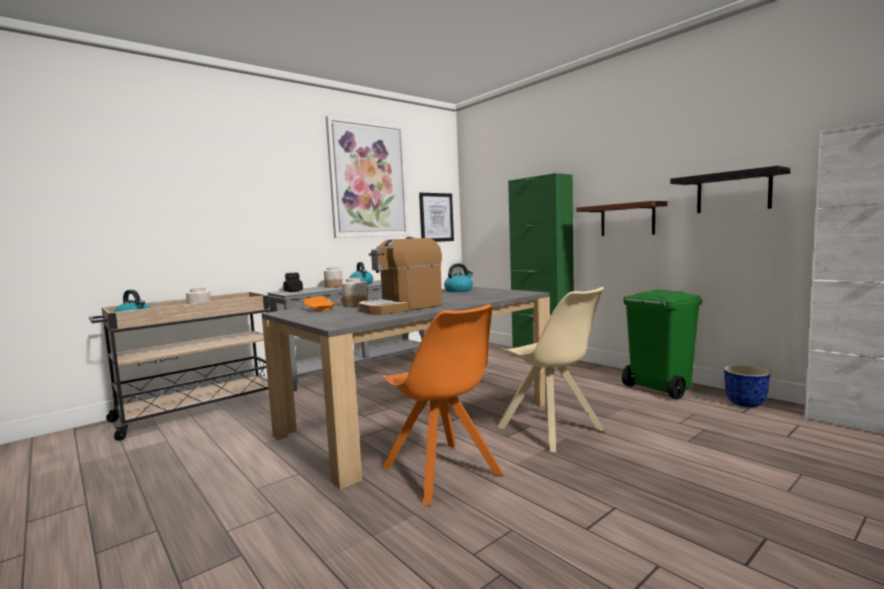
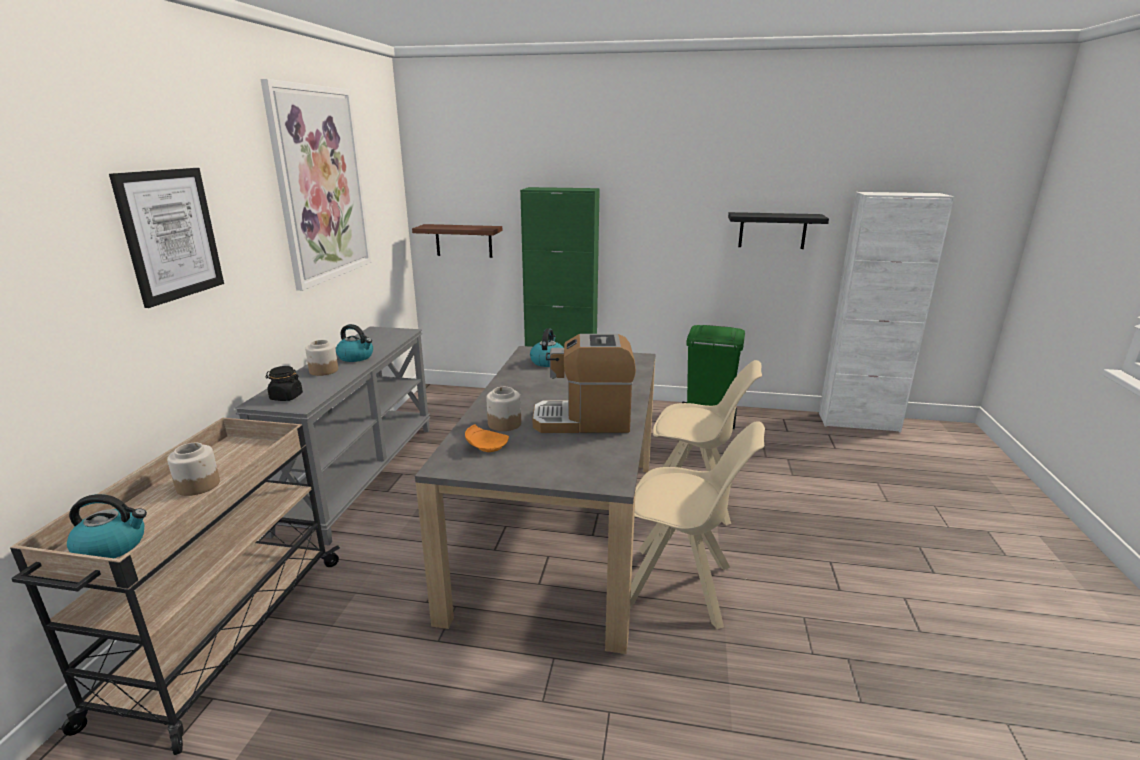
camera: 40 degrees left, 15 degrees up
(401, 308) = (583, 420): coffee machine -> coffee machine turned 75 degrees clockwise
(436, 217) = (389, 227): picture -> picture (170, 235)
(443, 472) = (681, 587): orange chair -> beige chair
(627, 220) = (663, 247): brown shelf -> brown shelf (463, 240)
(745, 403) = (778, 420): planter -> none

